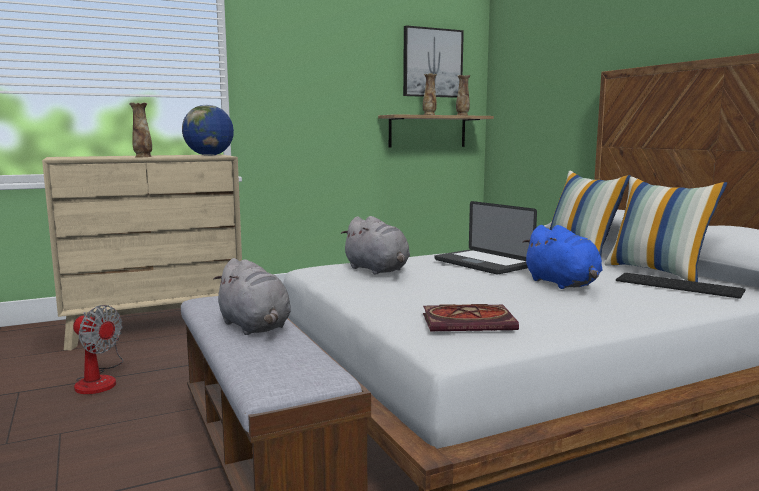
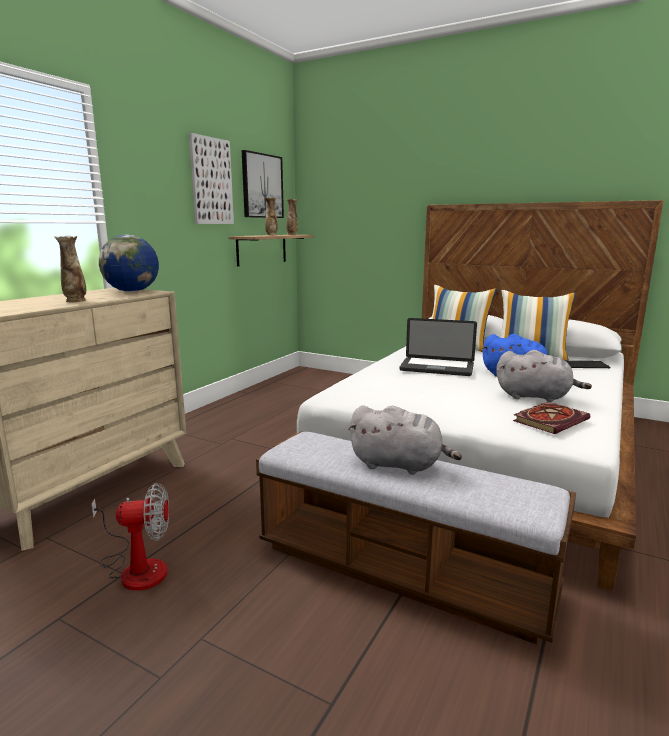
camera: 35 degrees left, 5 degrees up
(359, 59) = (211, 181): none -> picture
(378, 270) = (388, 388): grey plush toy -> grey plush toy (536, 397)

